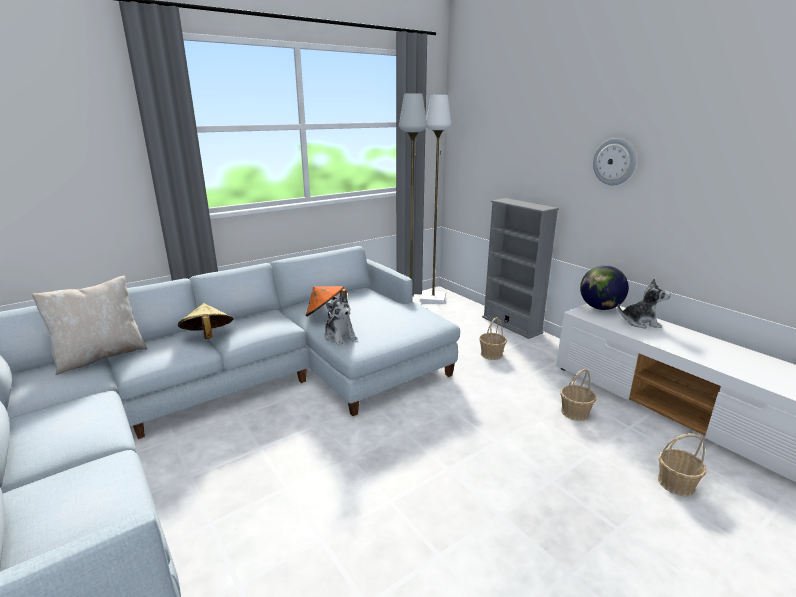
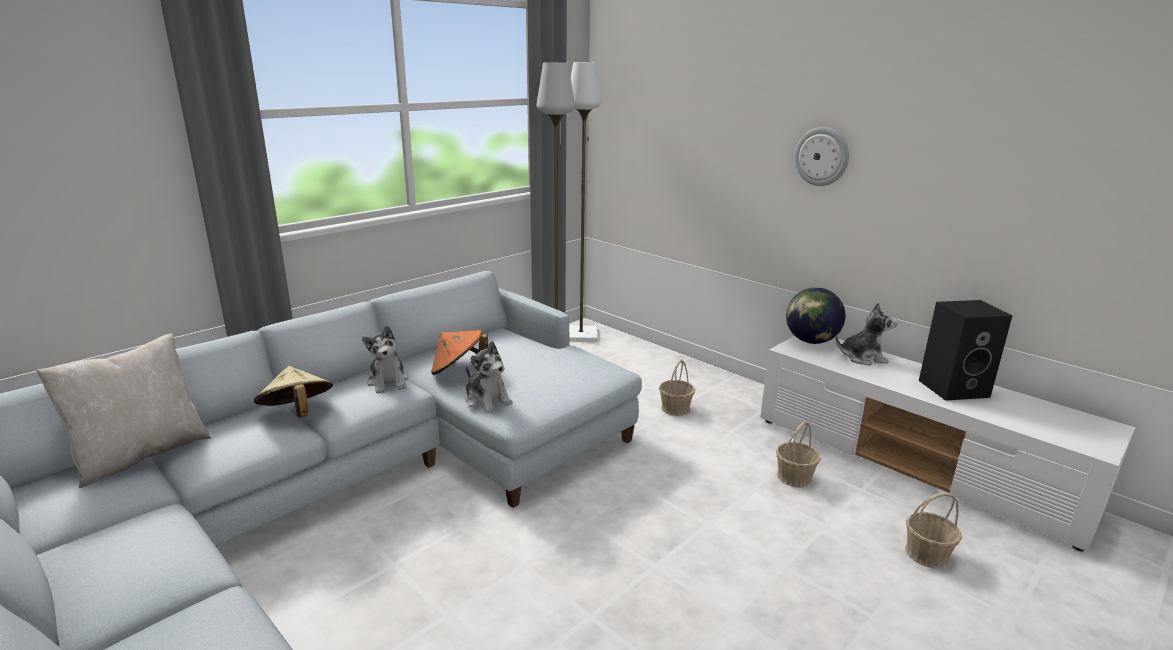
camera: 10 degrees left, 0 degrees up
(275, 320) = (388, 382): none -> plush toy
(511, 325) = (692, 367): grey bookcase -> none
(715, 350) = (954, 388): none -> black speaker

